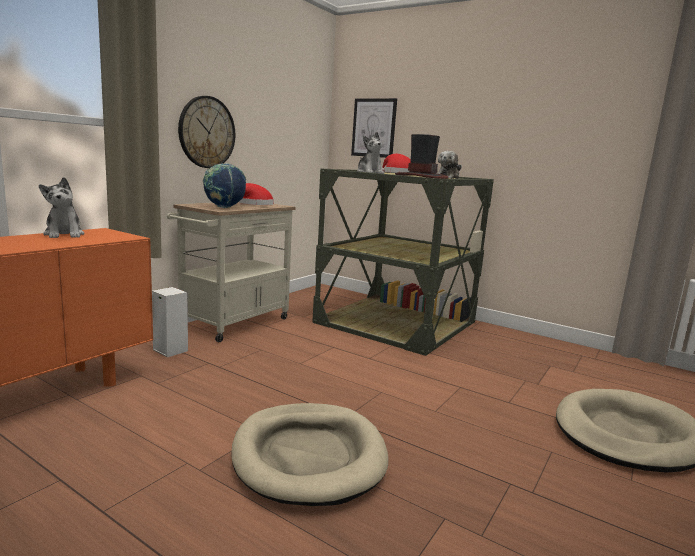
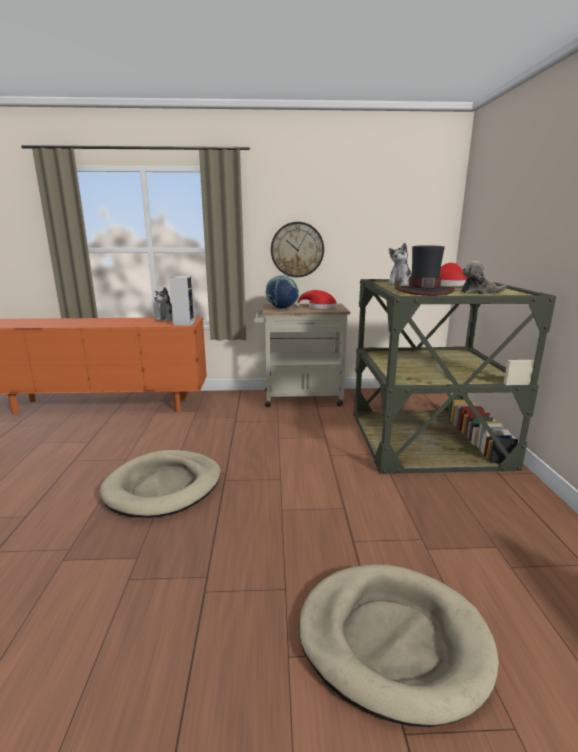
camera: 55 degrees right, 5 degrees up
(169, 350) = (234, 402): speaker -> speaker (184, 323)
(374, 128) = (483, 231): picture -> none

